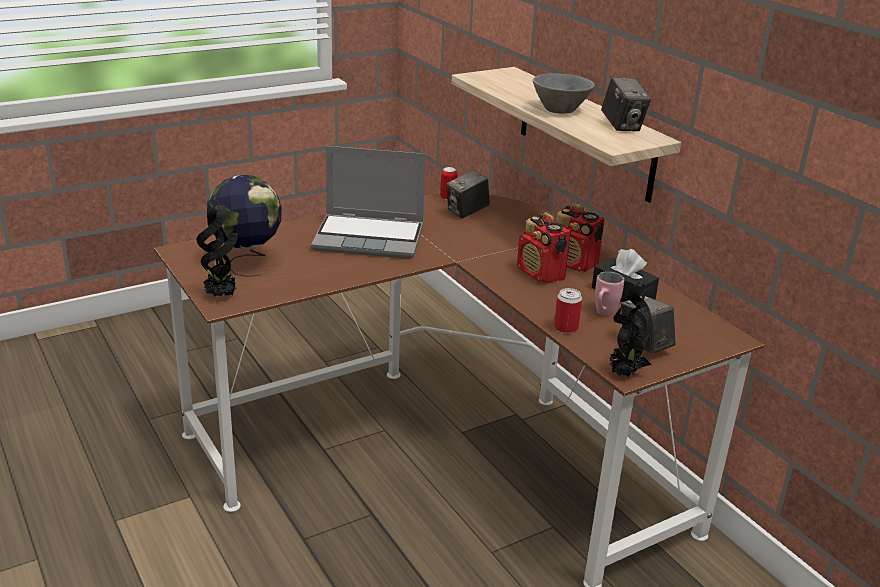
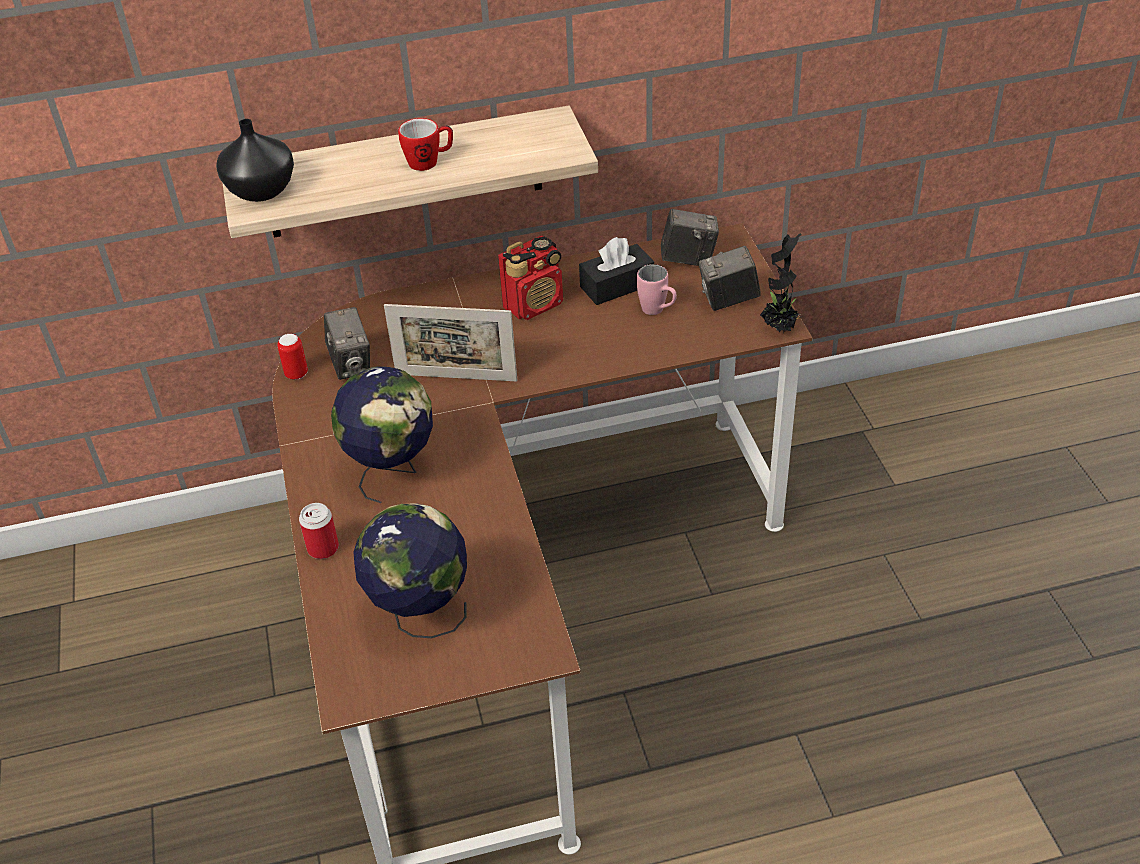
camera: 70 degrees left, 15 degrees up
(222, 296) = (515, 649): potted plant -> none
(370, 238) = (393, 472): laptop -> globe
(474, 246) = (456, 377): none -> picture frame
(494, 76) = (262, 189): none -> black vase
(541, 274) = (551, 337): radio -> none
(562, 110) = (429, 162): grey bowl -> mug
(566, 328) = (680, 346): can -> can (323, 548)
(622, 126) = (506, 131): camera -> camera (688, 259)

